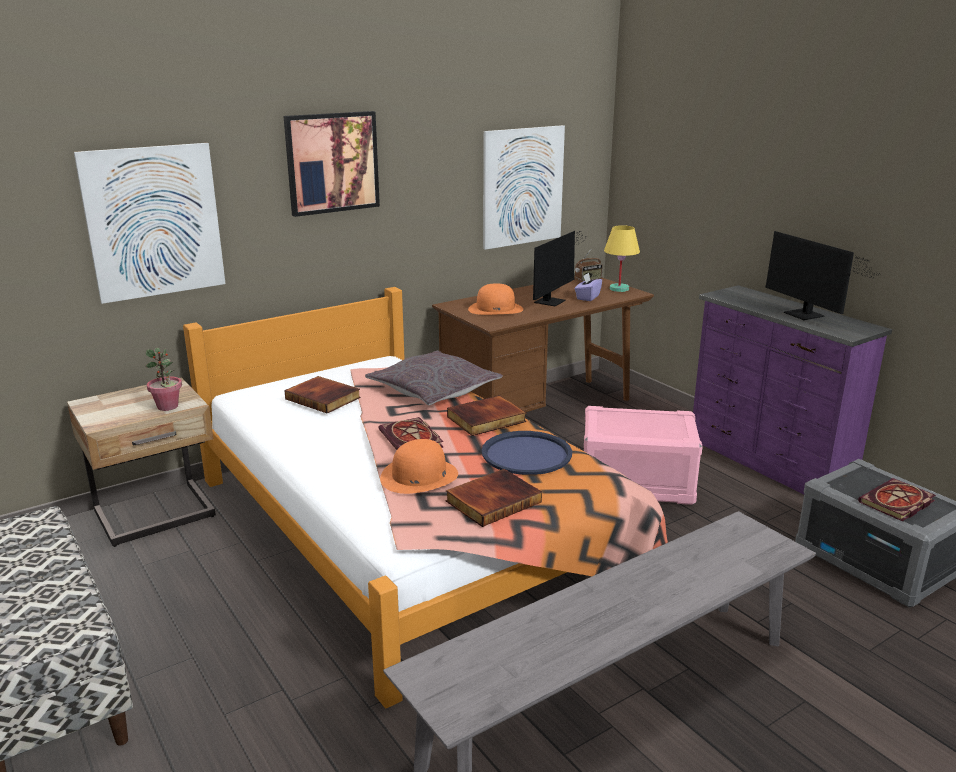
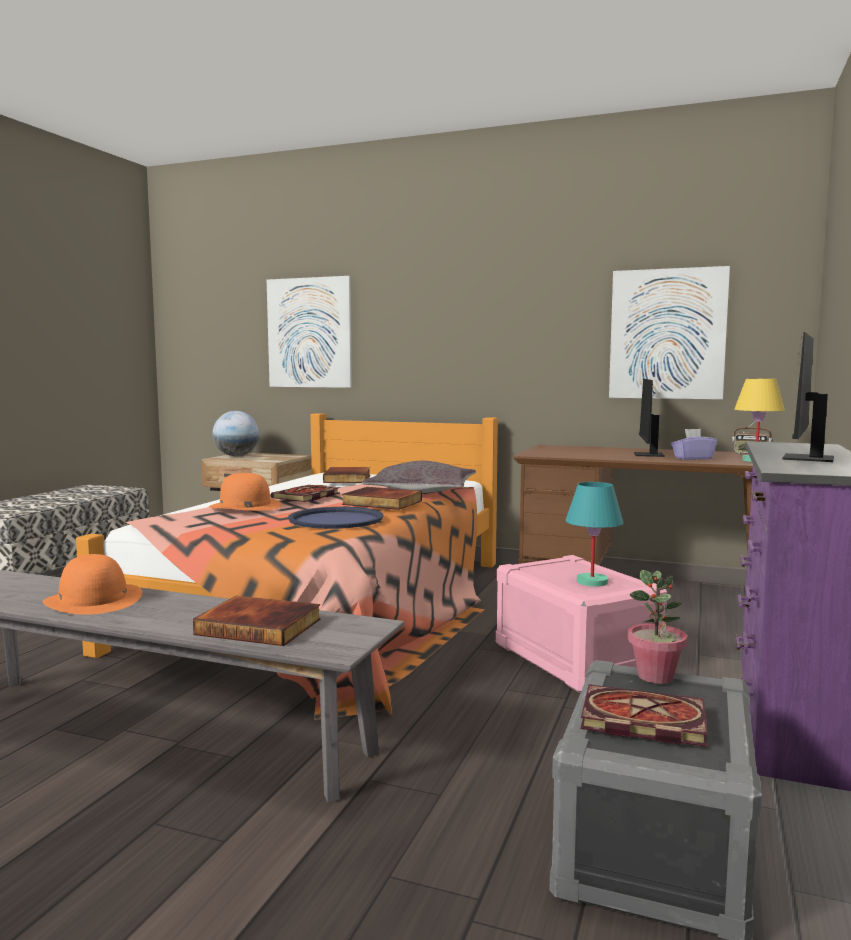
camera: 55 degrees right, 15 degrees down
(104, 411) = (236, 456): none -> globe
(168, 406) = (261, 459): potted plant -> potted plant (655, 677)
(332, 162) = (447, 296): picture -> none
(492, 500) = (231, 525): book -> book (260, 626)
(495, 309) = (574, 451): orange hat -> orange hat (94, 600)
(553, 300) = (647, 455): monitor -> monitor turned 105 degrees clockwise
(657, 425) = (592, 582): none -> turquoise table lamp

